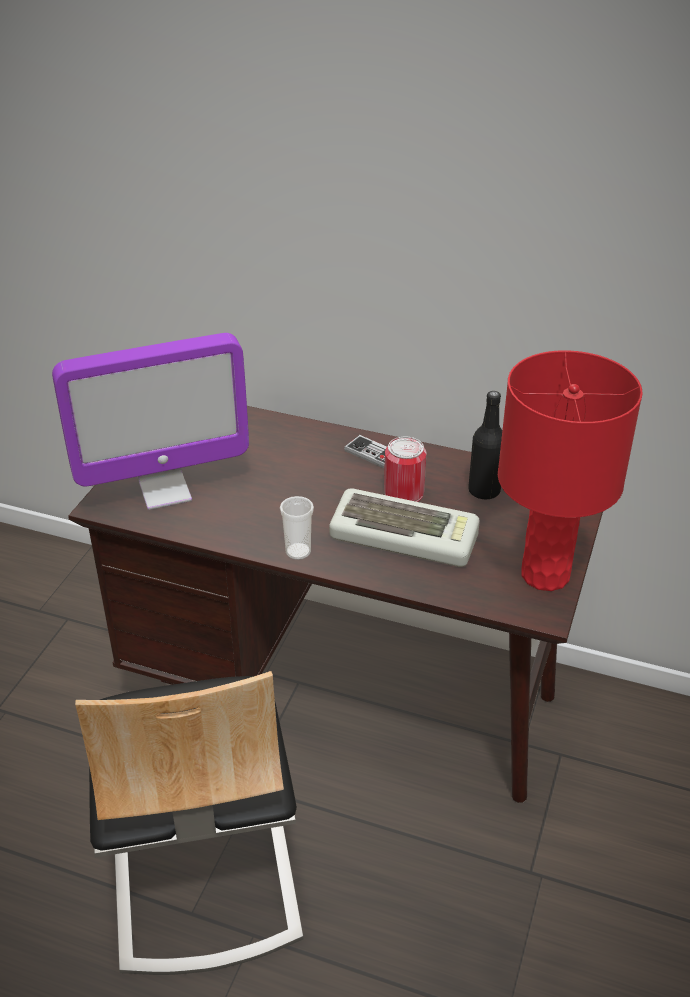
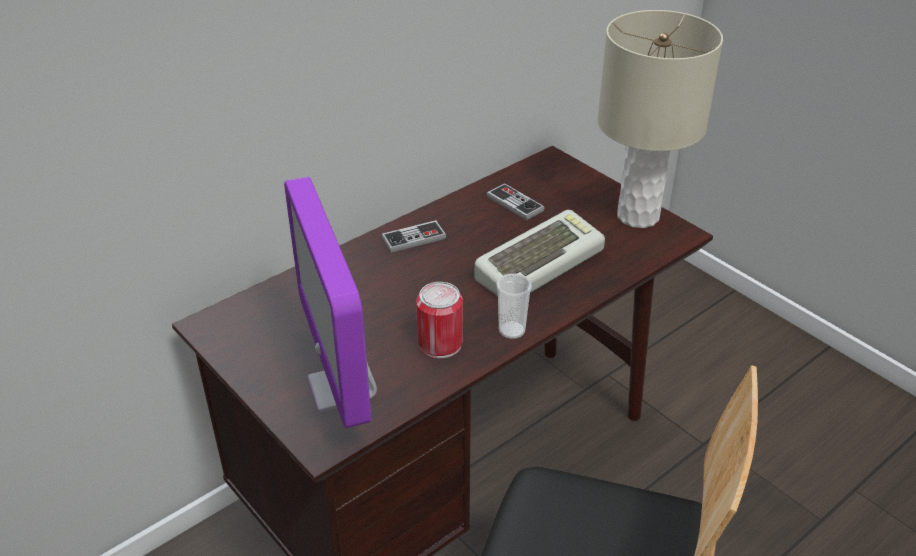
camera: 60 degrees left, 0 degrees up
(165, 491) = (342, 387): monitor -> monitor turned 150 degrees clockwise
(404, 493) = (481, 243): can -> can (440, 343)
(484, 491) = (515, 203): black bottle -> game controller
(545, 574) = (637, 216): red table lamp -> beige table lamp

